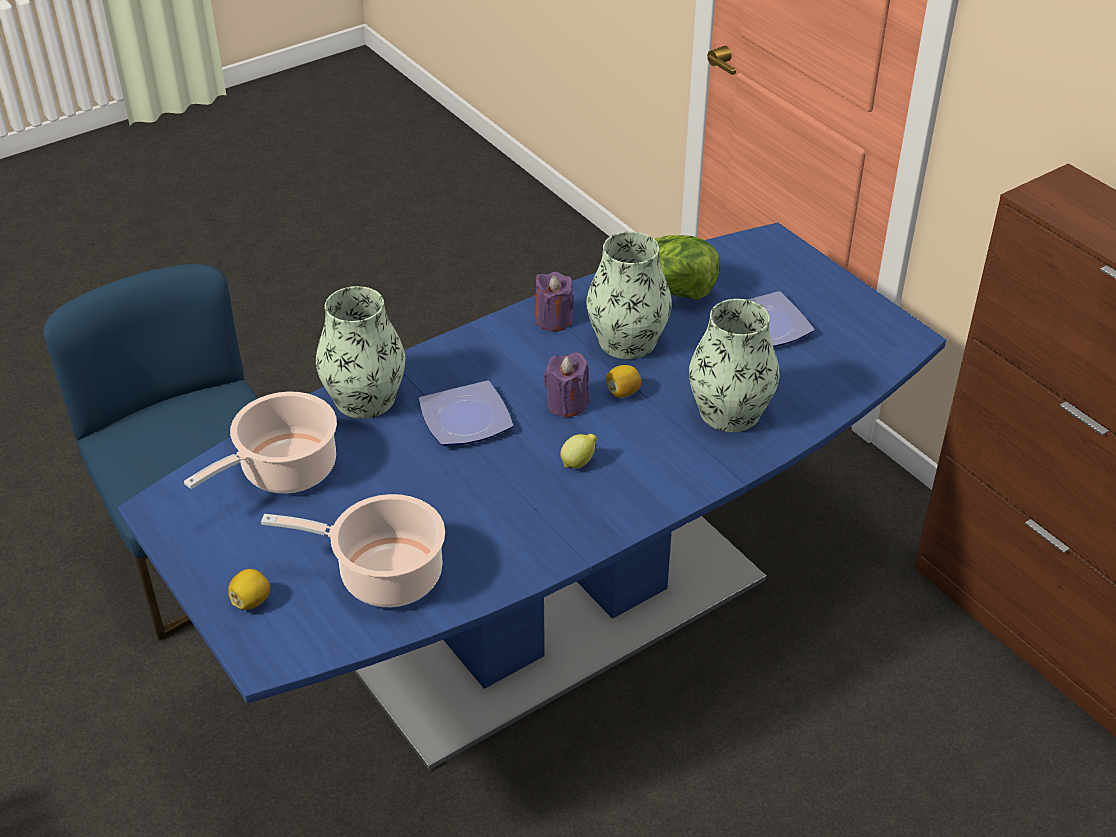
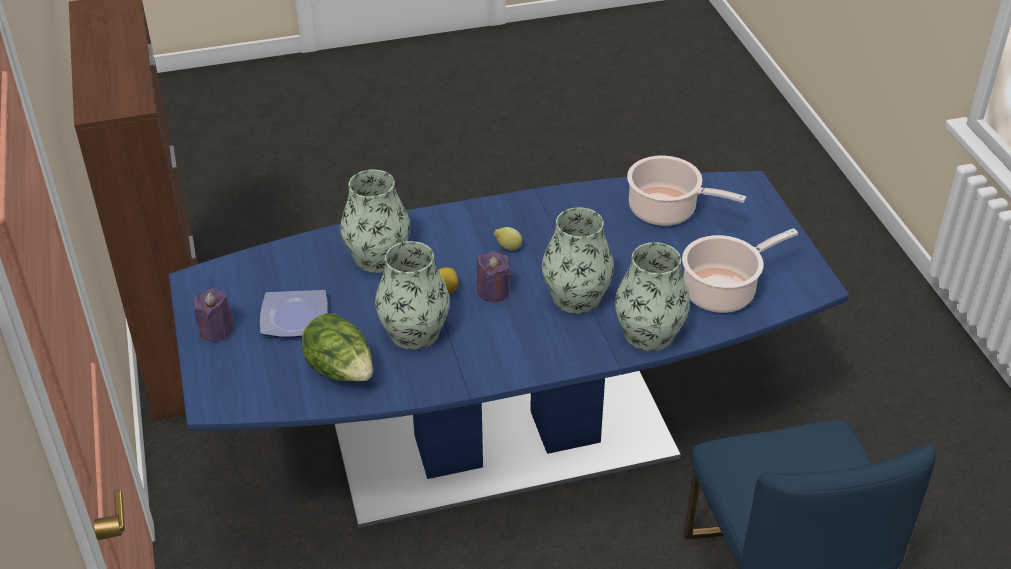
camera: 160 degrees left, 0 degrees up
(251, 601) = (754, 214): lemon -> none
(465, 420) = (576, 297): plate -> vase
(553, 320) = (463, 368): purple candle -> purple candle (216, 330)

